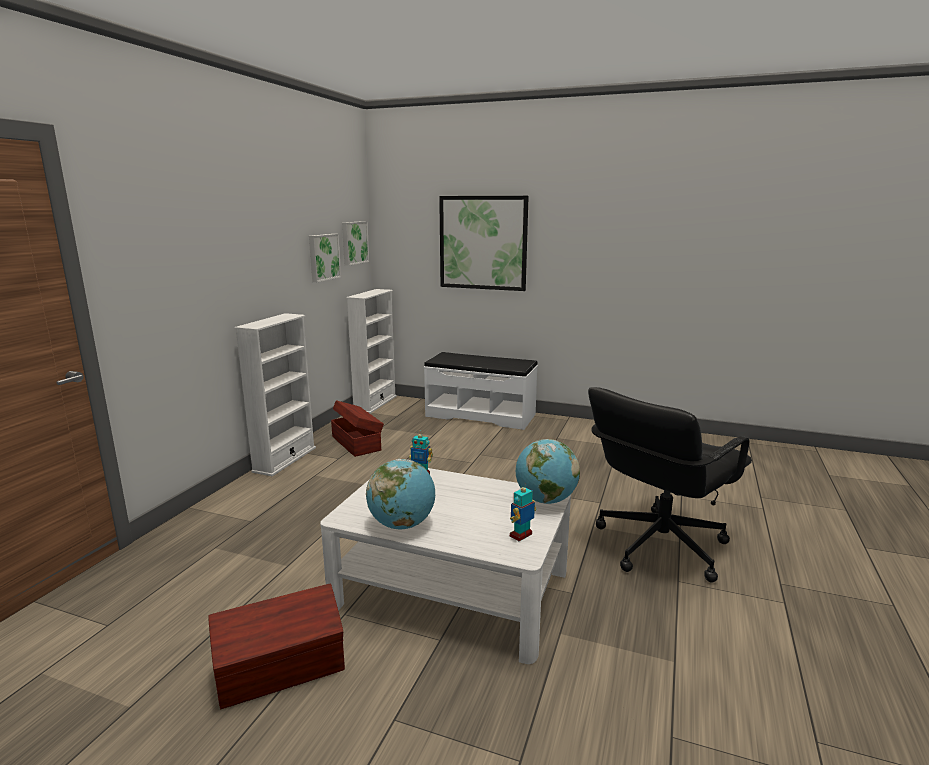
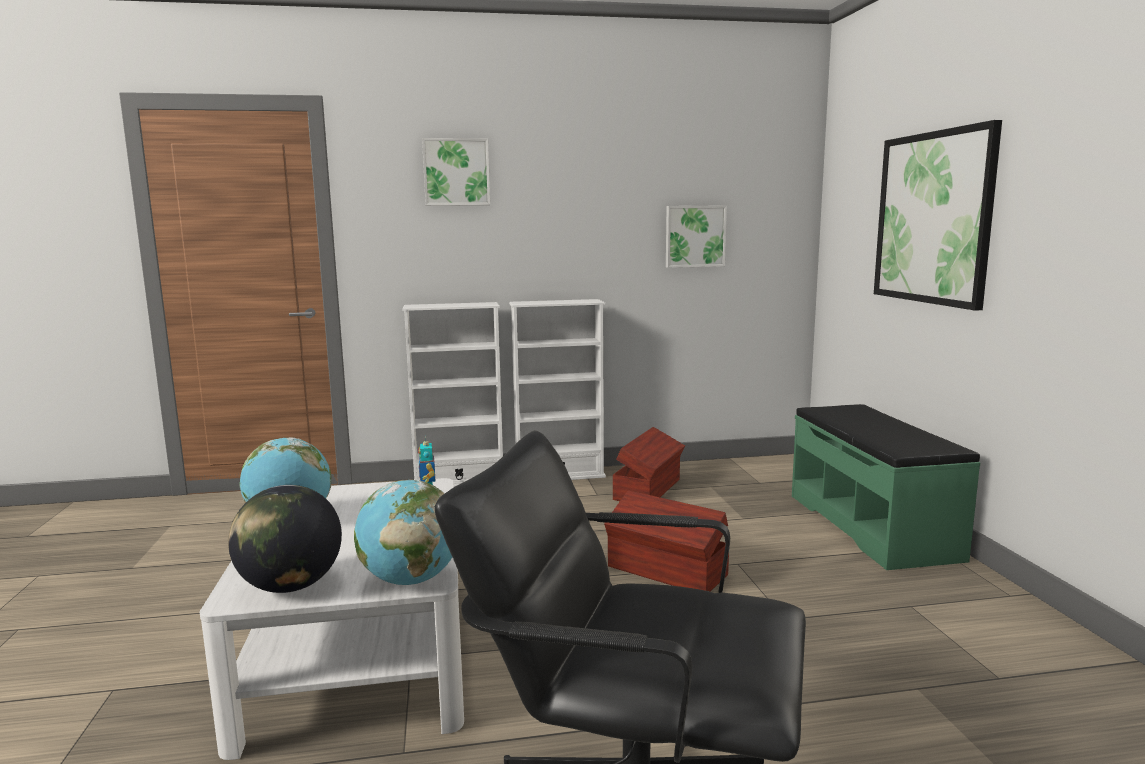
camera: 60 degrees right, 5 degrees down
(282, 671) = (183, 608): brown storage box -> brown storage box (667, 571)
(354, 242) = (772, 221): picture -> picture (456, 172)
(375, 403) = (773, 461): white bookcase -> white bookcase (459, 482)
(480, 415) = (872, 525): white bench -> green bench
(521, 535) = (291, 586): toy robot -> globe

